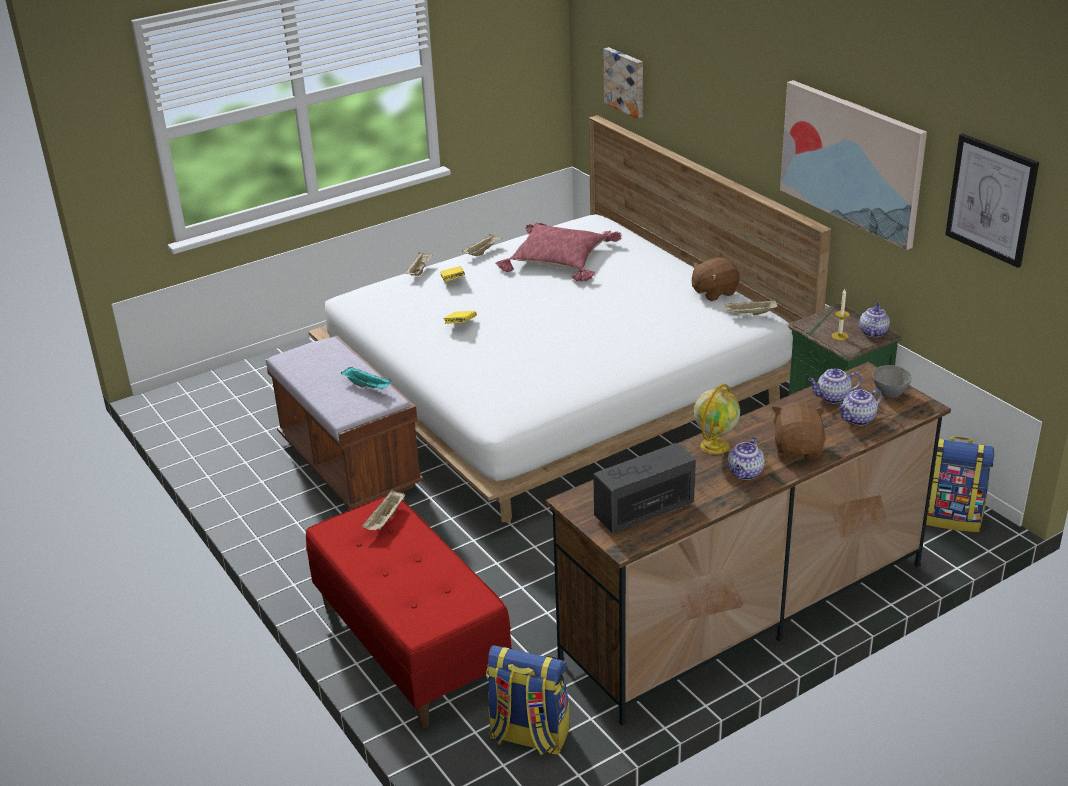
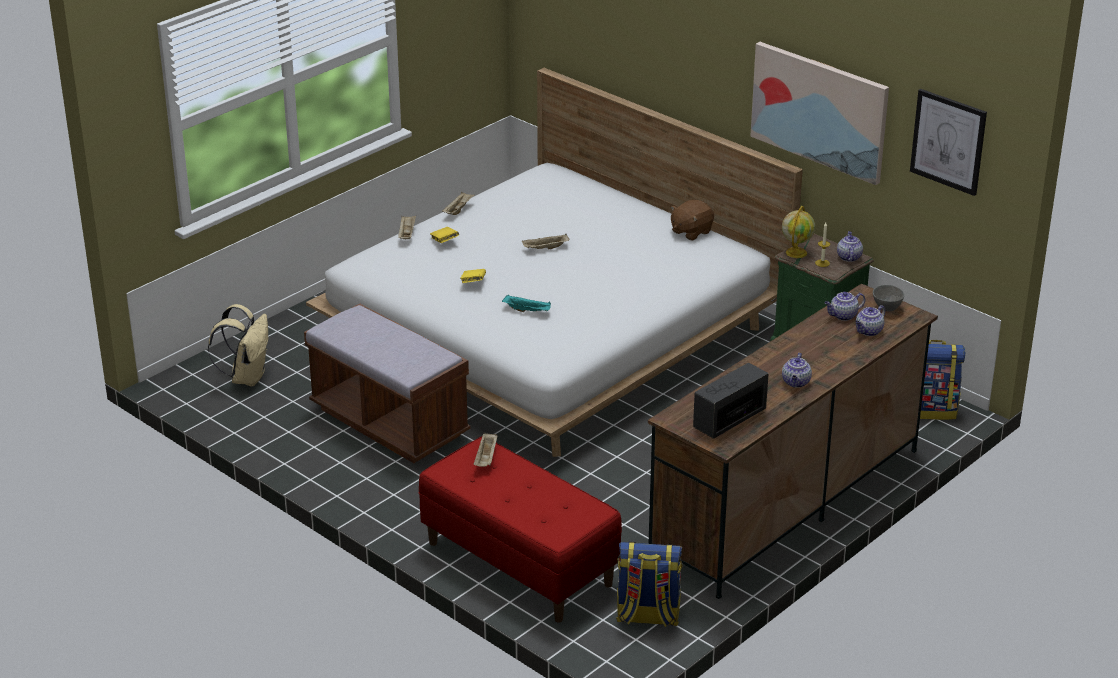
camera: 15 degrees left, 0 degrees up
(235, 401) = (247, 377): none -> beige backpack
(368, 386) = (418, 347): turquoise tray -> turquoise tray (527, 310)
(559, 256) = (534, 209): red pillow -> none
(625, 81) = (577, 37): picture -> none
(715, 445) = (764, 363): globe -> globe (796, 252)
(750, 314) = (730, 249): beige tray -> beige tray (545, 248)
(798, 449) = (830, 360): brown plush toy -> none

